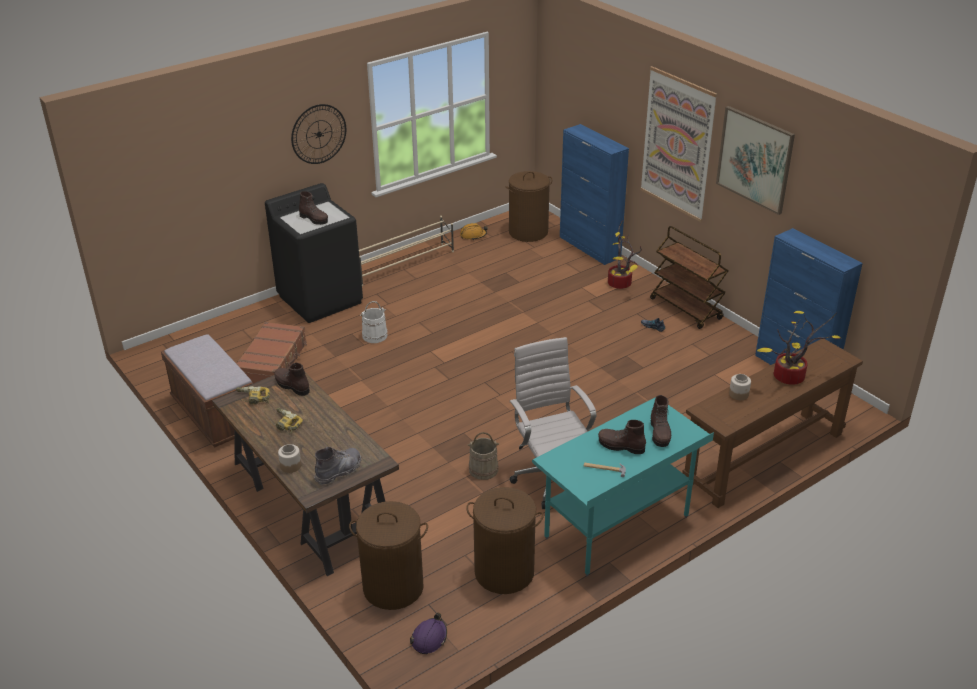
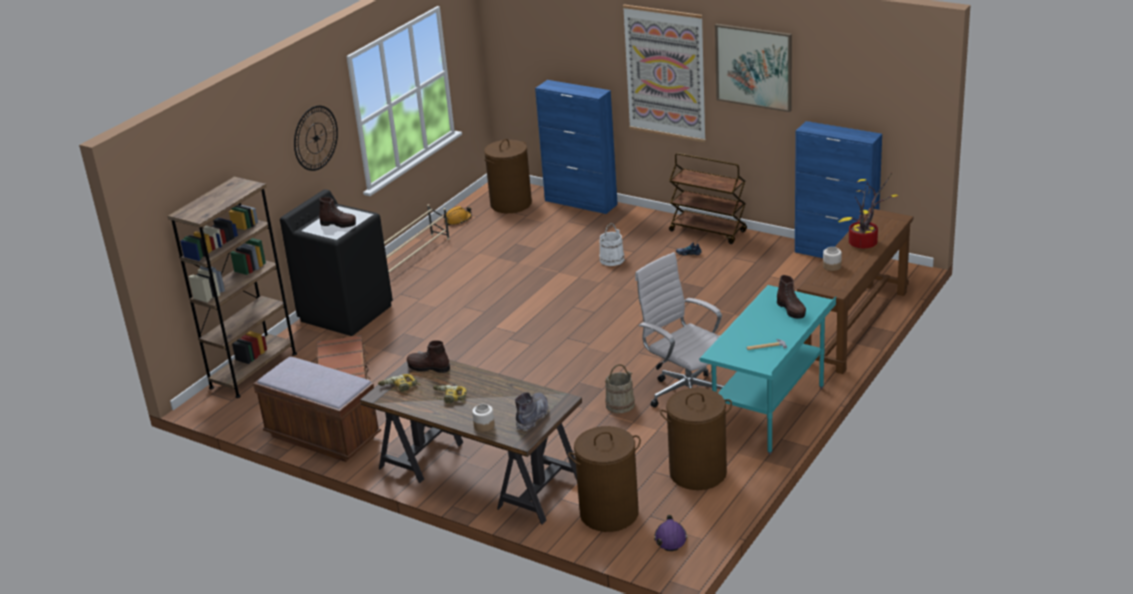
camera: 20 degrees left, 5 degrees down
(210, 332) = (253, 370): none -> brown bookcase
(374, 335) = (428, 329): white bucket -> white bucket (612, 259)
(621, 284) = (634, 226): potted plant -> none
(621, 446) = (766, 327): brown boot -> none

